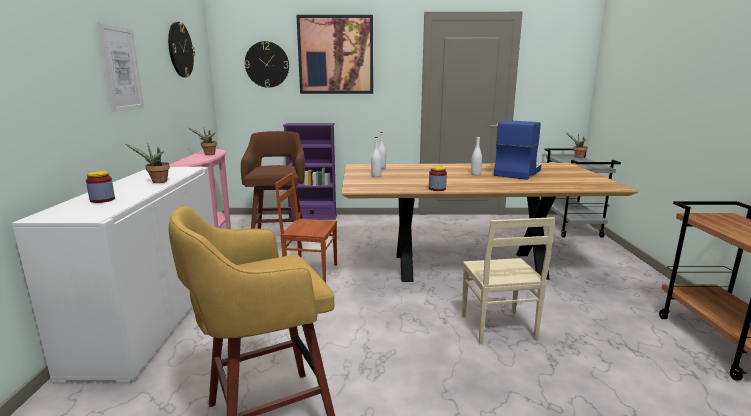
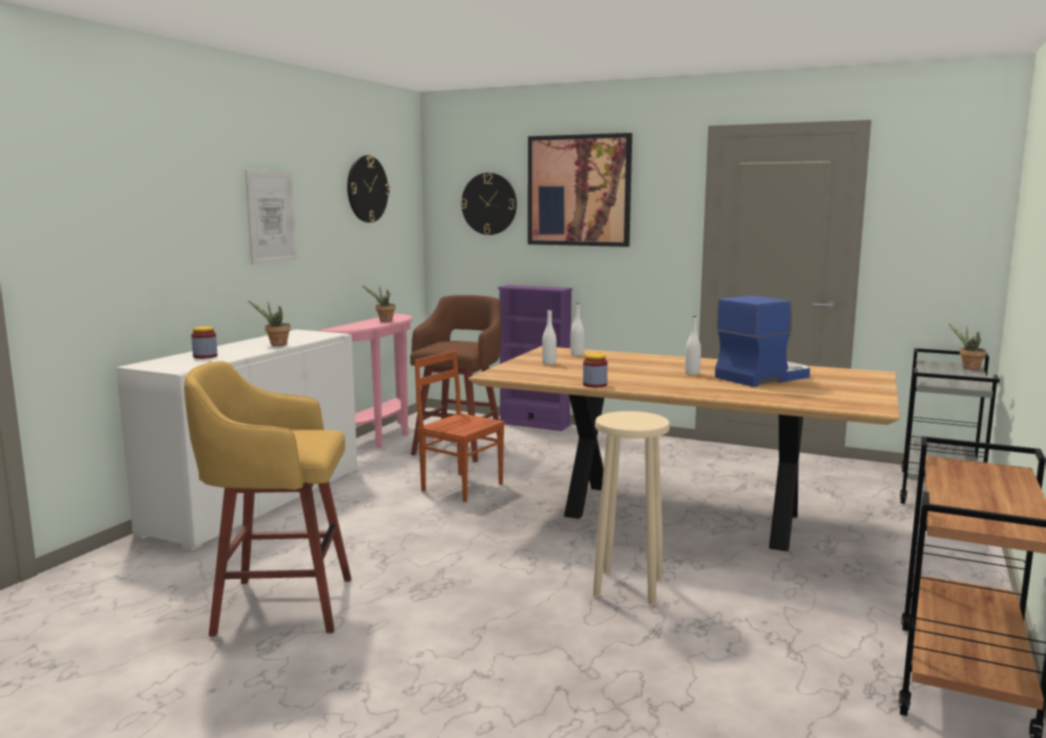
camera: 25 degrees right, 5 degrees down
(497, 328) = (627, 587): beige chair -> beige stool

